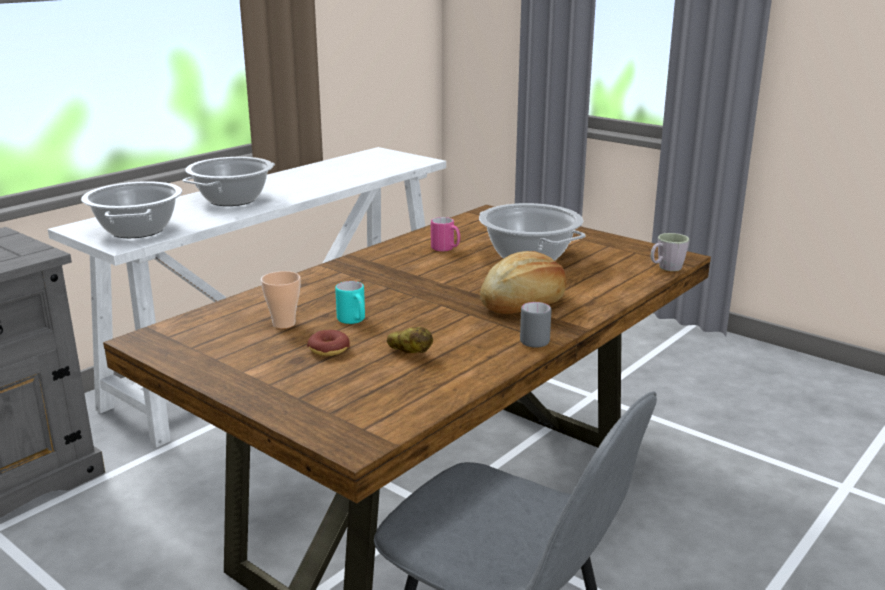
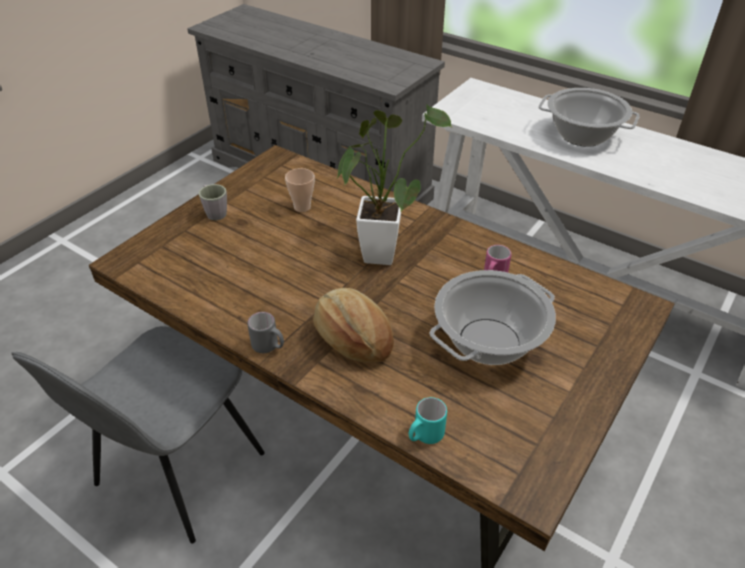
camera: 85 degrees right, 20 degrees up
(137, 230) = (479, 110): cooking pot -> none
(329, 349) = (257, 233): donut -> none
(353, 321) = (308, 239): turquoise mug -> turquoise mug (424, 436)
(388, 288) = (381, 250): none -> potted plant
(410, 353) = (248, 273): potato -> none
(666, 268) = (483, 472): grey mug -> grey mug (214, 212)

